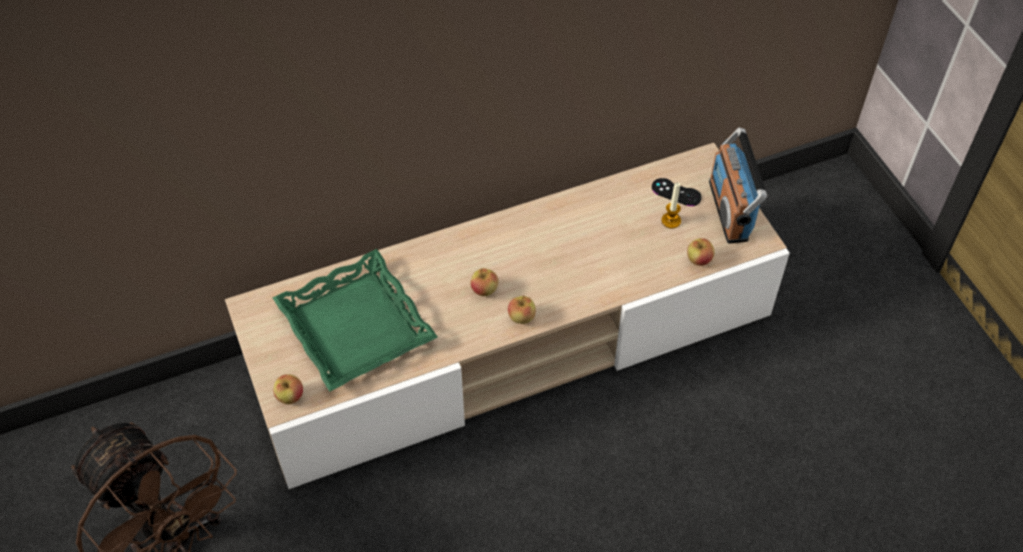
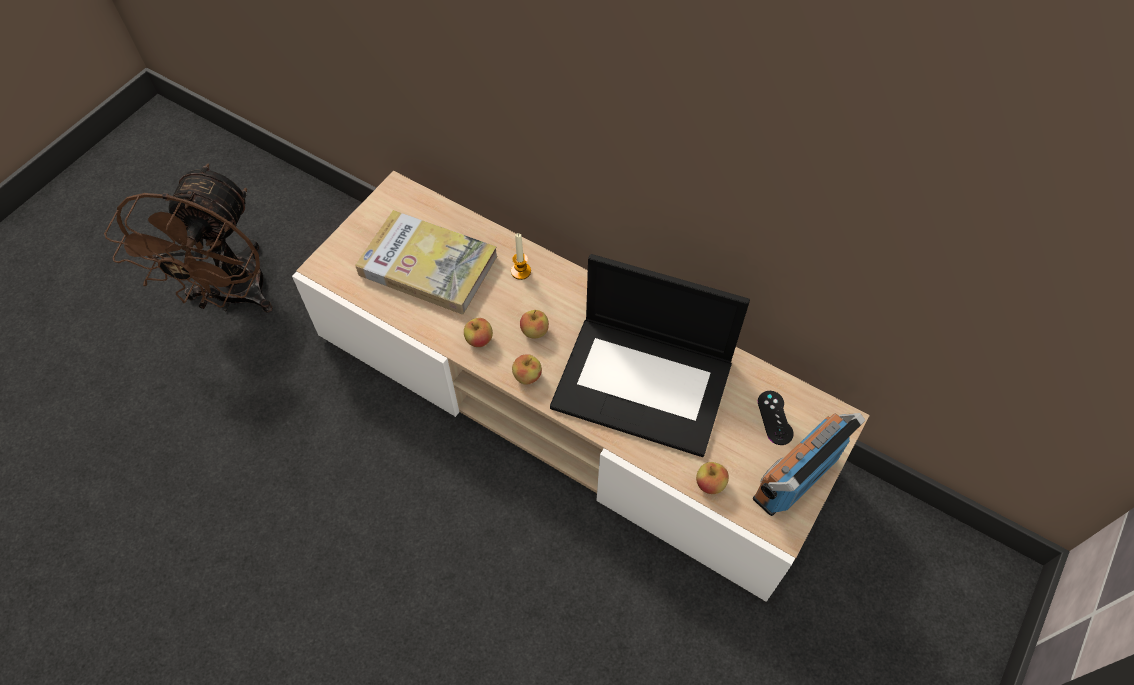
camera: 55 degrees right, 5 degrees up
(290, 396) = (333, 266): apple -> apple (479, 340)
(354, 327) = (428, 265): green tray -> book
(588, 248) = (645, 383): none -> laptop
(671, 221) = (736, 432): candle -> candle (521, 271)

